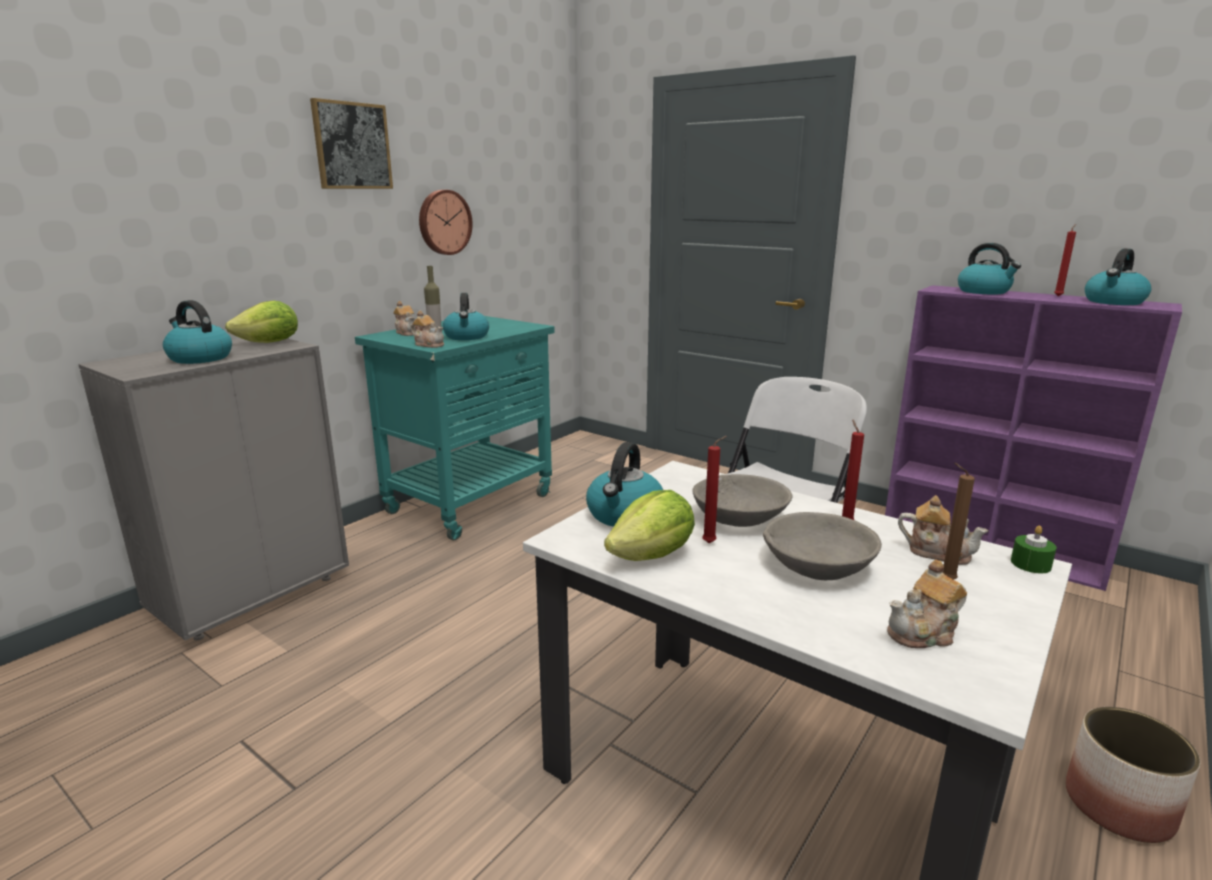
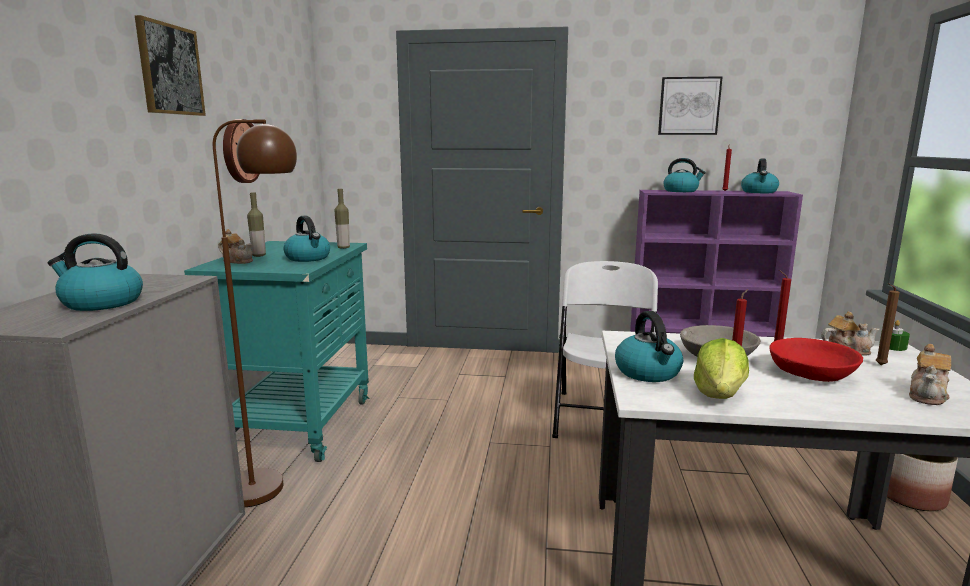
camera: 30 degrees left, 5 degrees down
(270, 343) = (151, 280): lettuce -> none
(393, 554) = (270, 491): none -> brown floor lamp
(429, 344) = (287, 268): teapot -> none
(520, 329) = (343, 247): none -> bottle
(818, 565) = (811, 374): grey bowl -> red bowl
(1024, 164) = (689, 106): none -> picture

